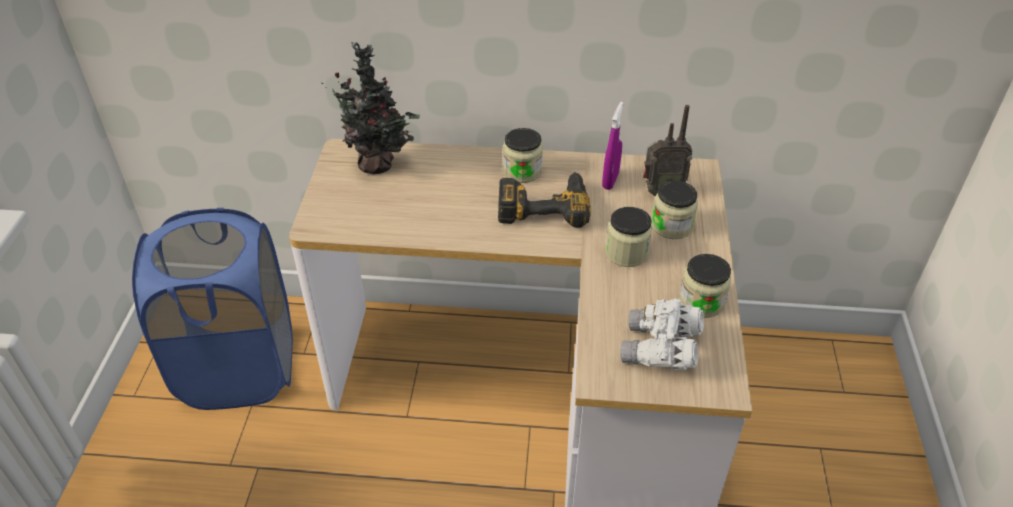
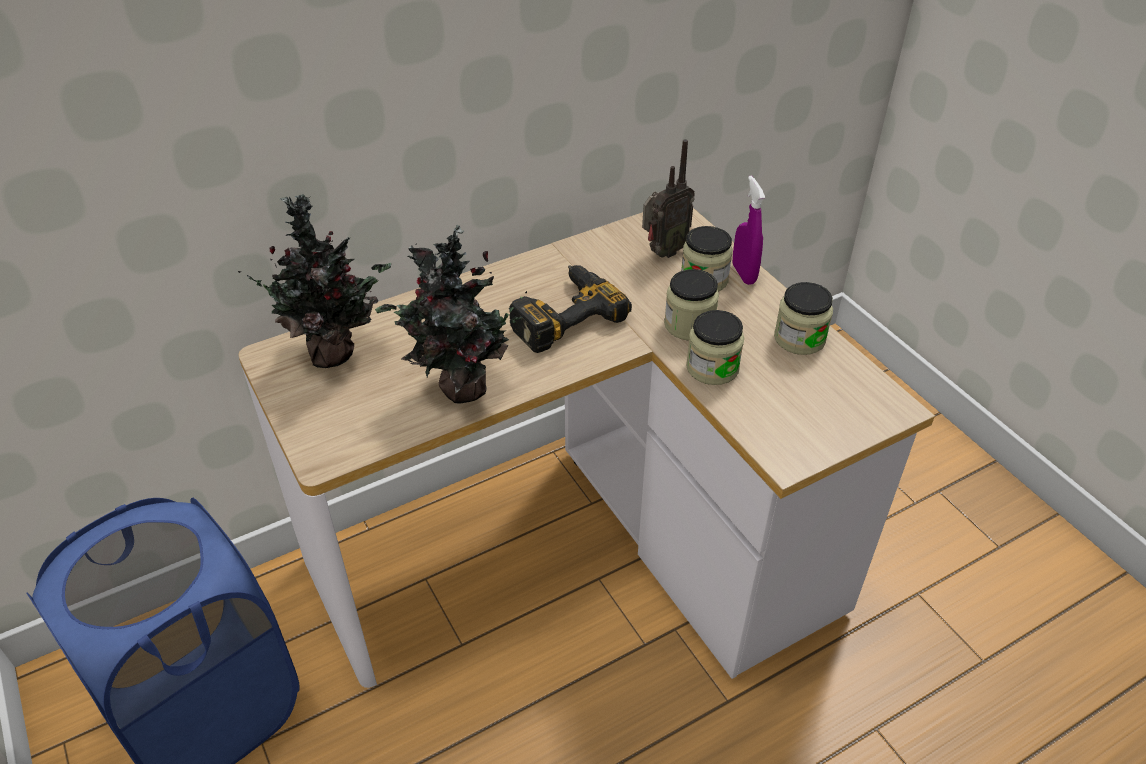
camera: 35 degrees left, 0 degrees up
(429, 224) = (460, 390): none -> potted plant
(522, 171) = (505, 289): jar -> jar (712, 368)
(610, 180) = (604, 261): purple spray bottle -> purple spray bottle (743, 274)
(660, 350) = (810, 402): white binoculars -> none

